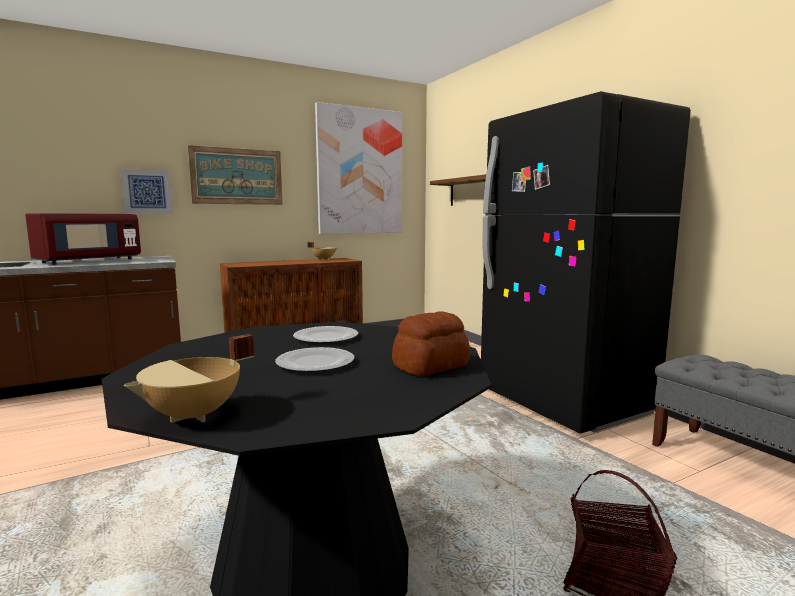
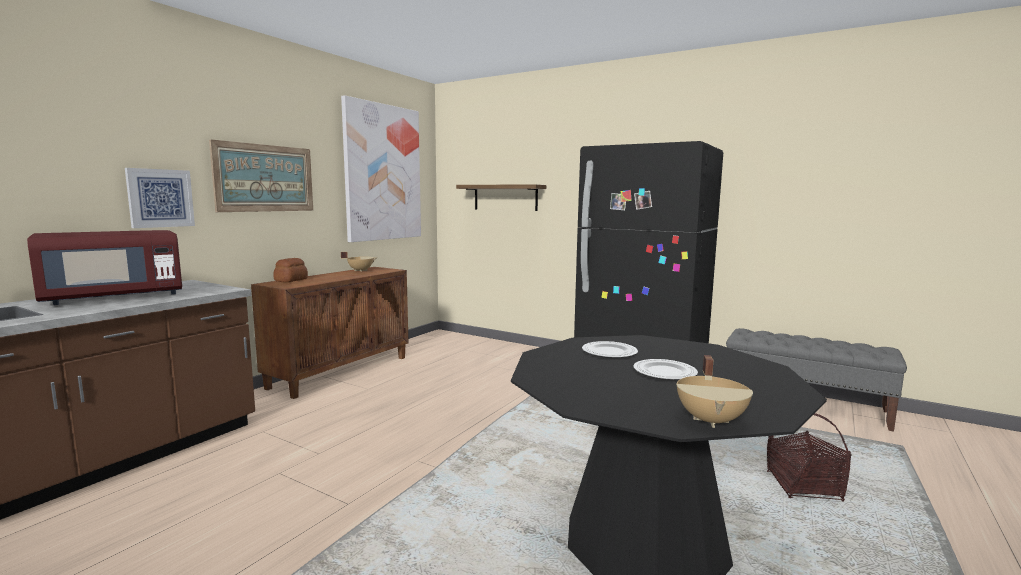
camera: 30 degrees left, 0 degrees up
(88, 261) = (114, 297): red microwave -> red microwave turned 45 degrees clockwise
(432, 366) = (732, 361): bread -> bread (291, 280)

